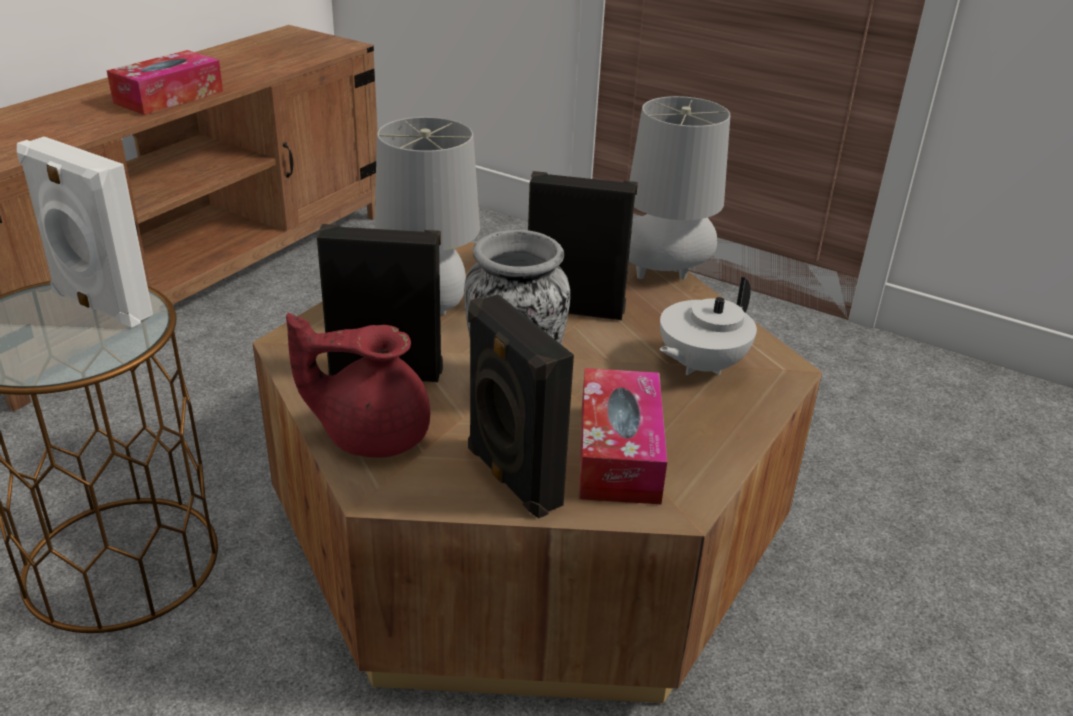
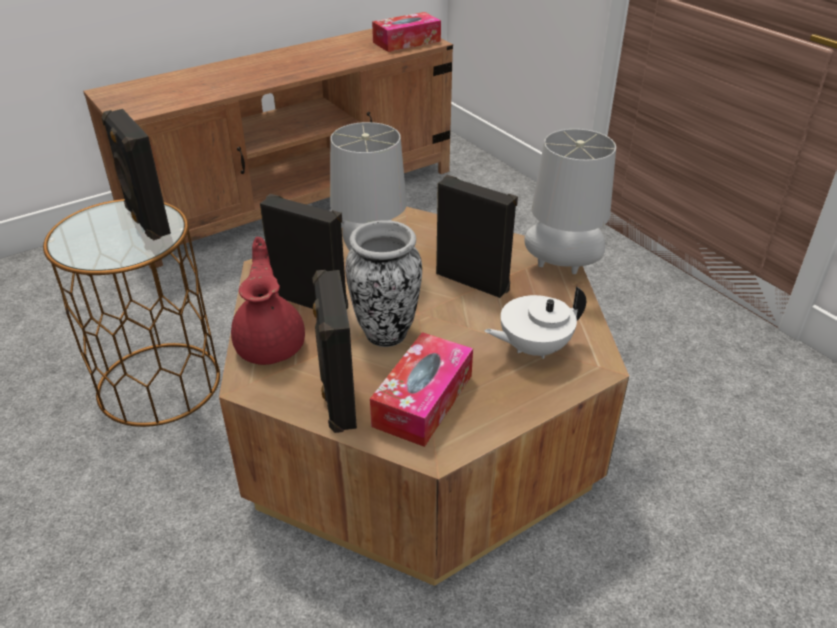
camera: 25 degrees right, 5 degrees up
(99, 306) = (146, 221): white speaker -> black speaker
(169, 97) = (284, 73): tissue box -> tissue box (406, 42)
(371, 434) = (271, 344): red teapot -> red teapot turned 60 degrees clockwise

